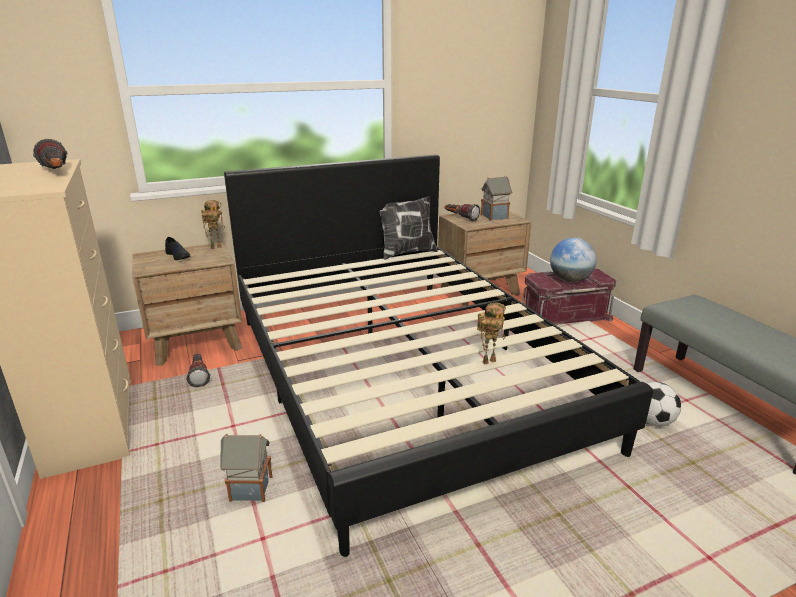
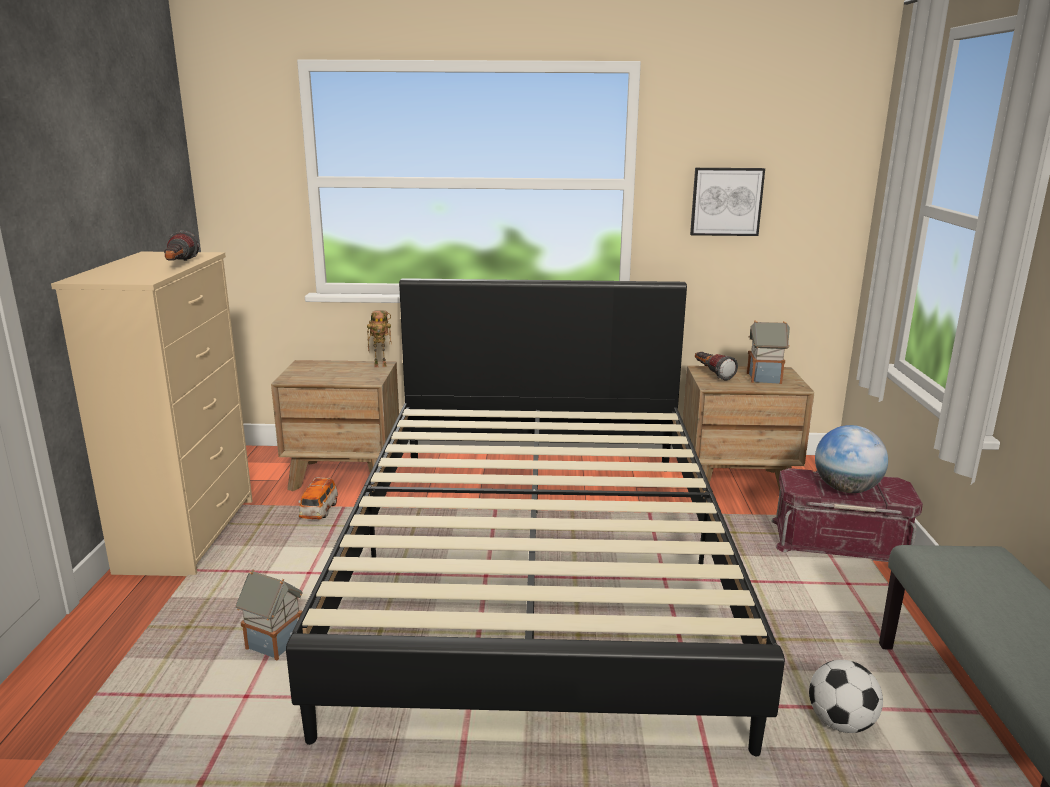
camera: 25 degrees right, 5 degrees down
(178, 256) = (334, 369): black shoe -> none
(199, 376) = (319, 511): flashlight -> toy car
(405, 253) = (625, 409): pillow -> none
(451, 94) = (726, 201): none -> picture
(489, 360) = (592, 564): toy robot -> none

